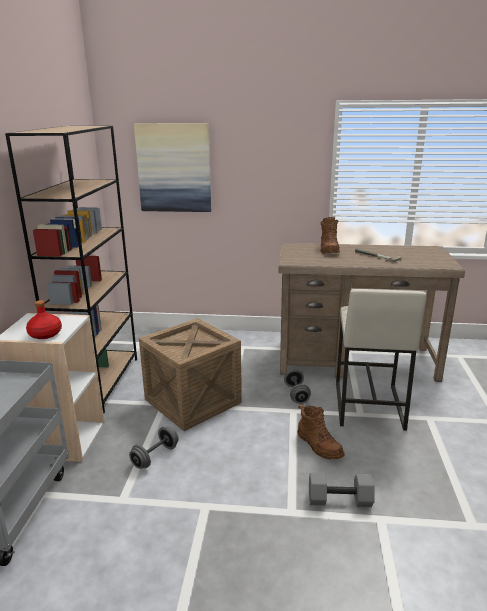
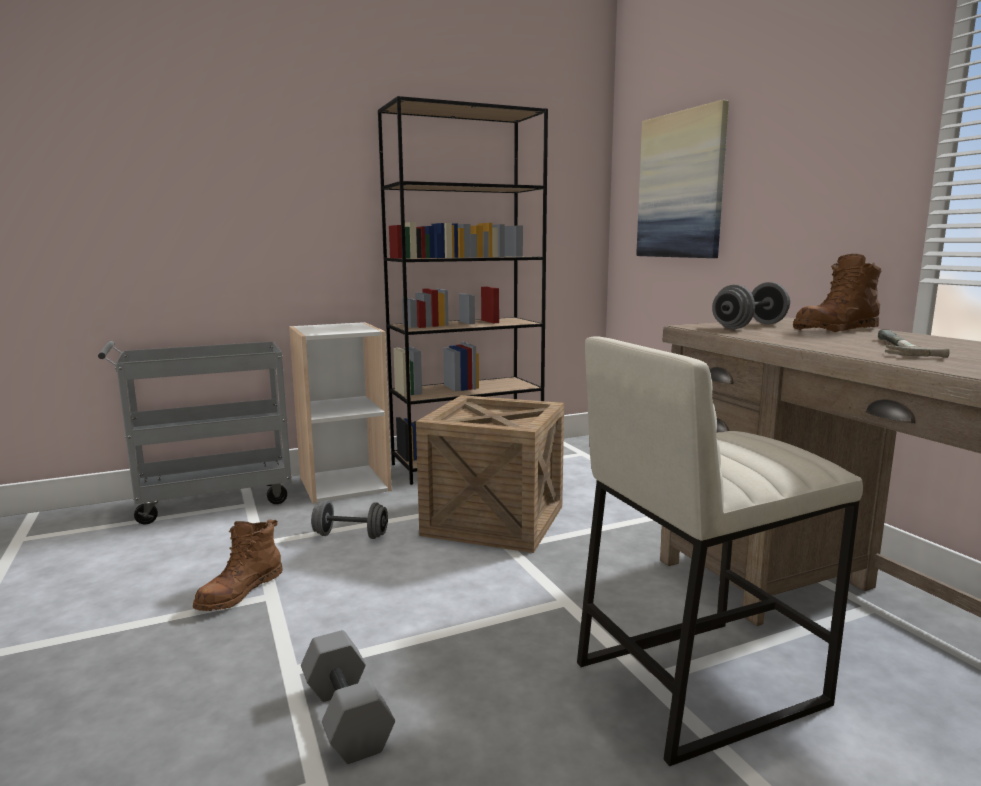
camera: 60 degrees right, 10 degrees down
(45, 334) = (318, 330): red bottle -> none
(296, 394) = (620, 591): grey dumbbell -> grey dumbbell (750, 326)
(319, 445) = (489, 653): brown boot -> brown boot (240, 592)

